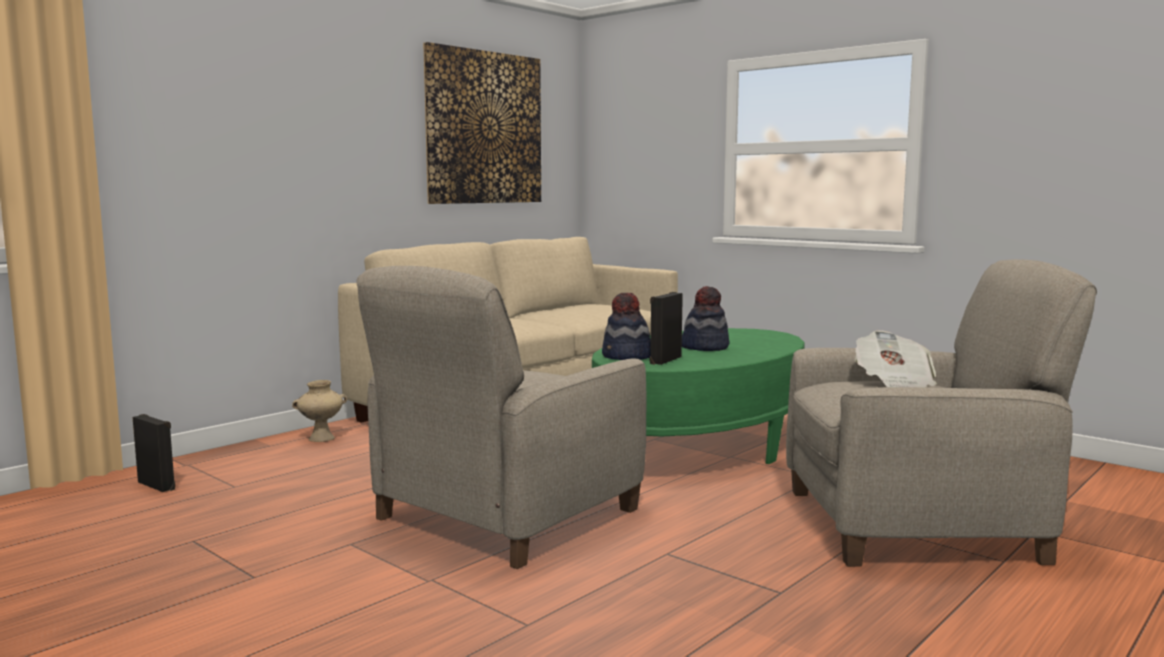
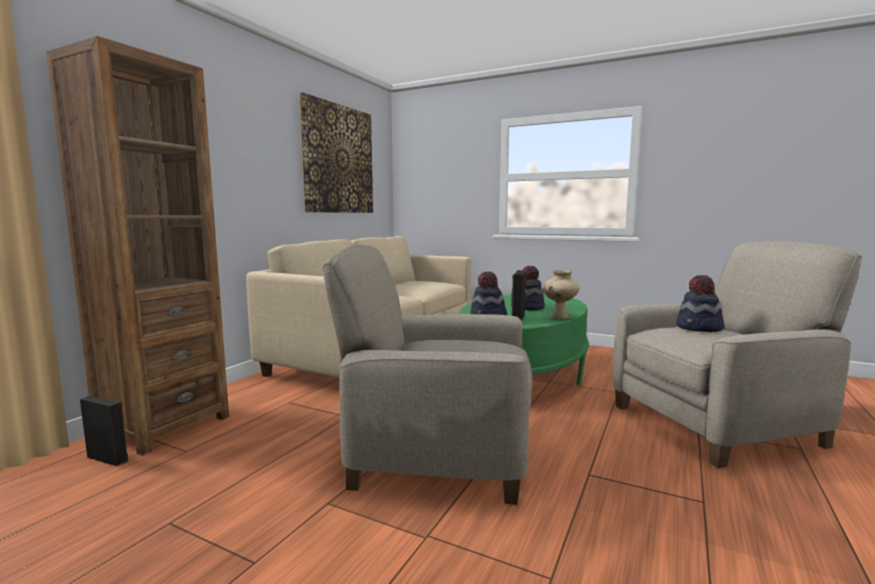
camera: 15 degrees left, 0 degrees up
(222, 462) = (164, 426): none -> brown bookcase
(321, 439) = (241, 394): beige vase -> beige vase (559, 317)
(505, 515) = (438, 452): beige armchair -> beige armchair turned 75 degrees clockwise
(894, 383) = (699, 328): newspaper -> hat

